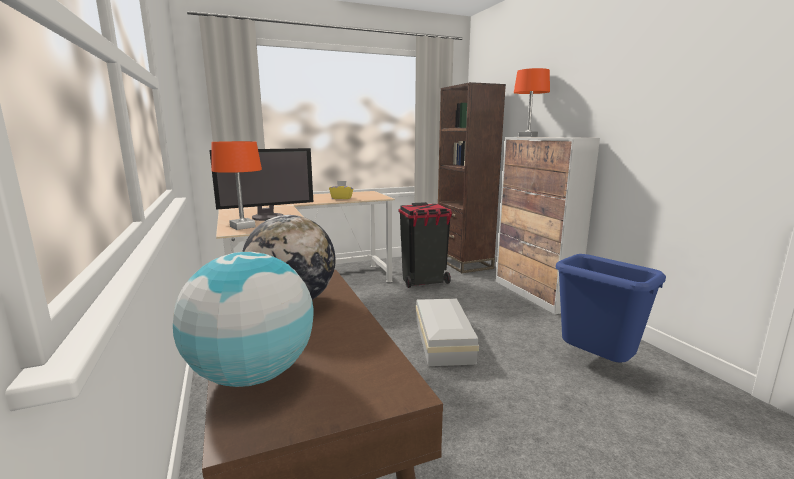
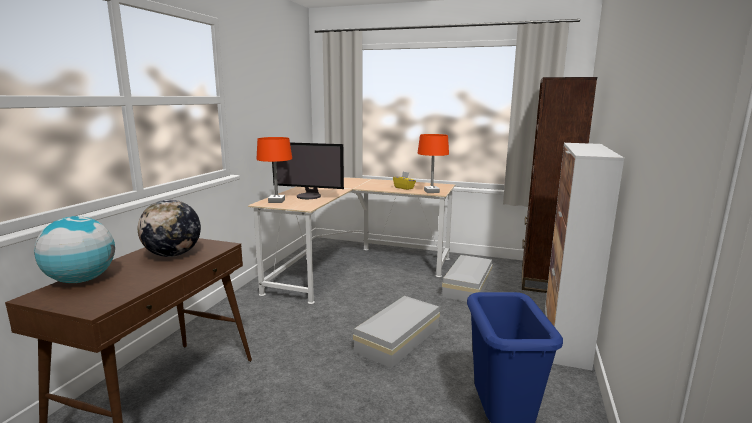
camera: 40 degrees right, 0 degrees up
(424, 281) = (469, 286): black trash can -> white storage box
(528, 136) = (585, 144): orange table lamp -> orange table lamp (431, 191)

